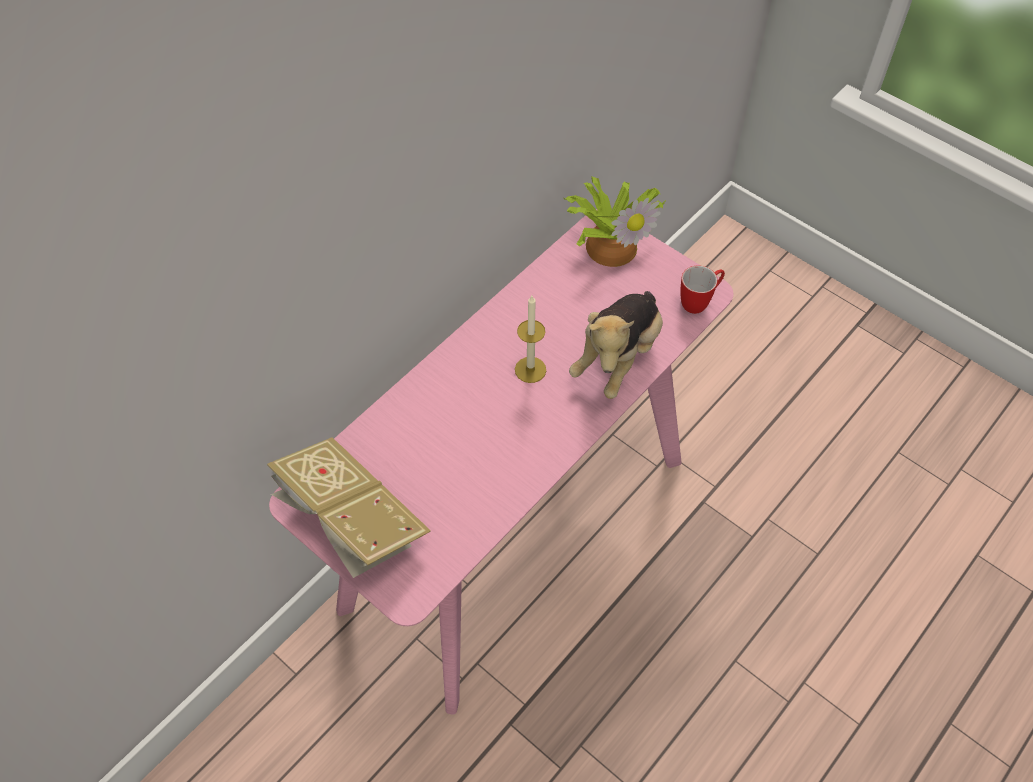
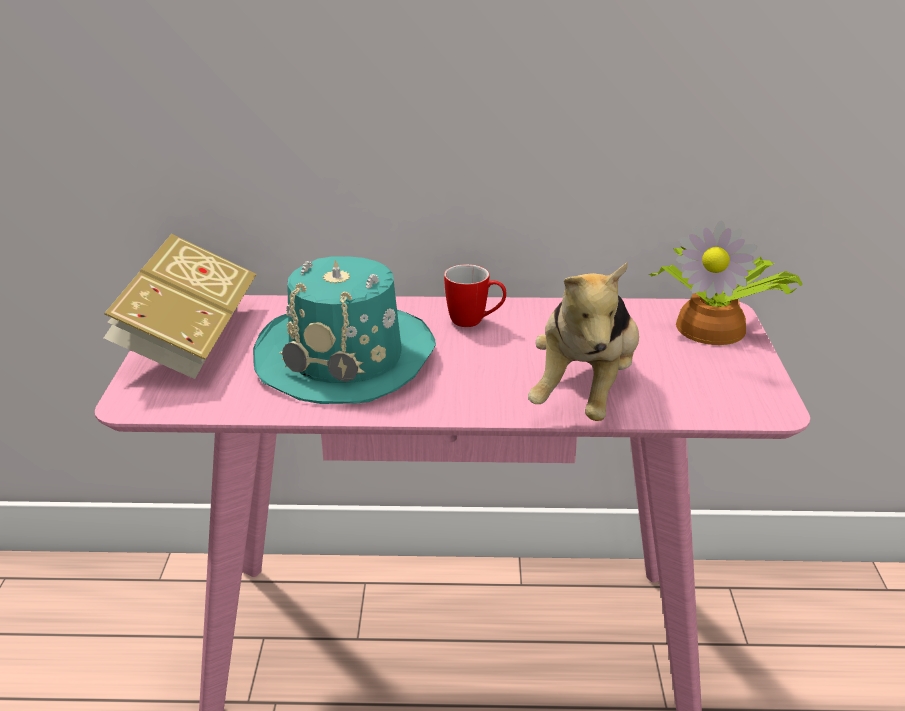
camera: 50 degrees right, 25 degrees down
(466, 446) = (347, 356): none -> turquoise hat
(530, 369) = (487, 350): candle -> none
(618, 357) = (585, 391): plush toy -> plush toy turned 60 degrees counterclockwise
(699, 302) = (747, 409): mug -> mug (475, 322)

